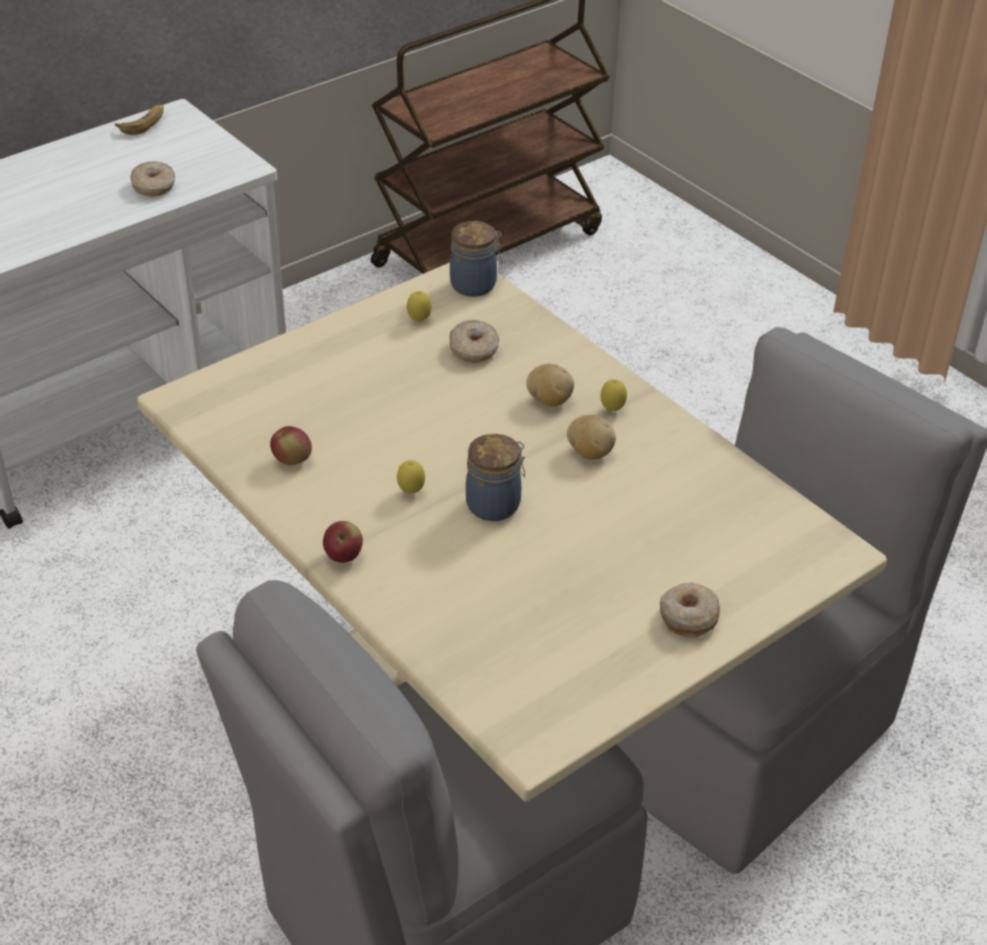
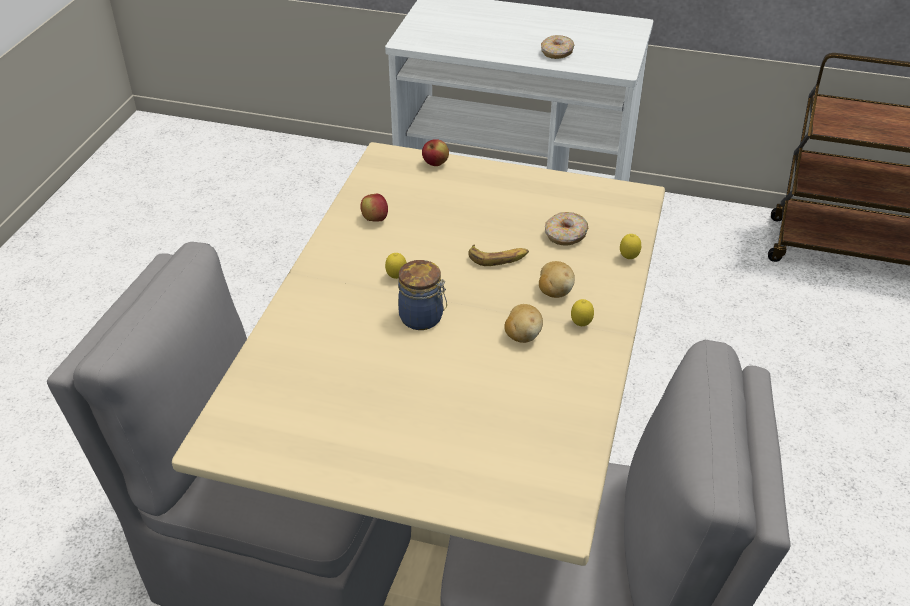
camera: 55 degrees right, 0 degrees up
(144, 123) = (609, 21): banana -> banana (498, 258)
(343, 557) = (310, 280): apple -> apple (435, 164)
(419, 321) = (565, 200): lemon -> lemon (628, 258)
(475, 285) = (632, 204): jar -> none
(688, 617) = (402, 464): donut -> none

